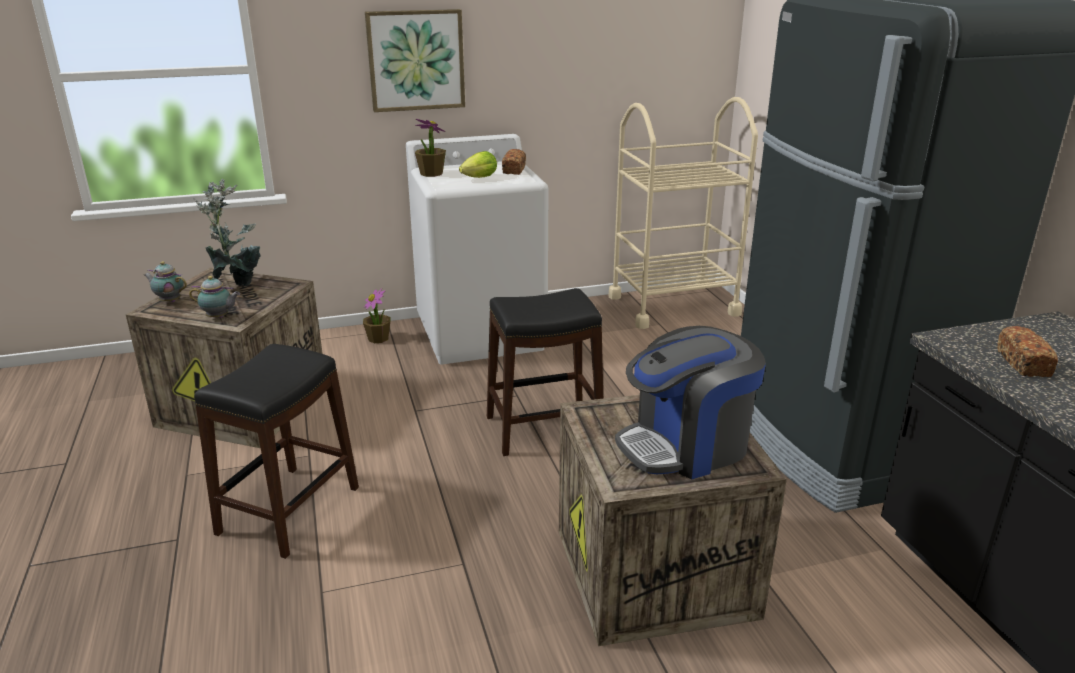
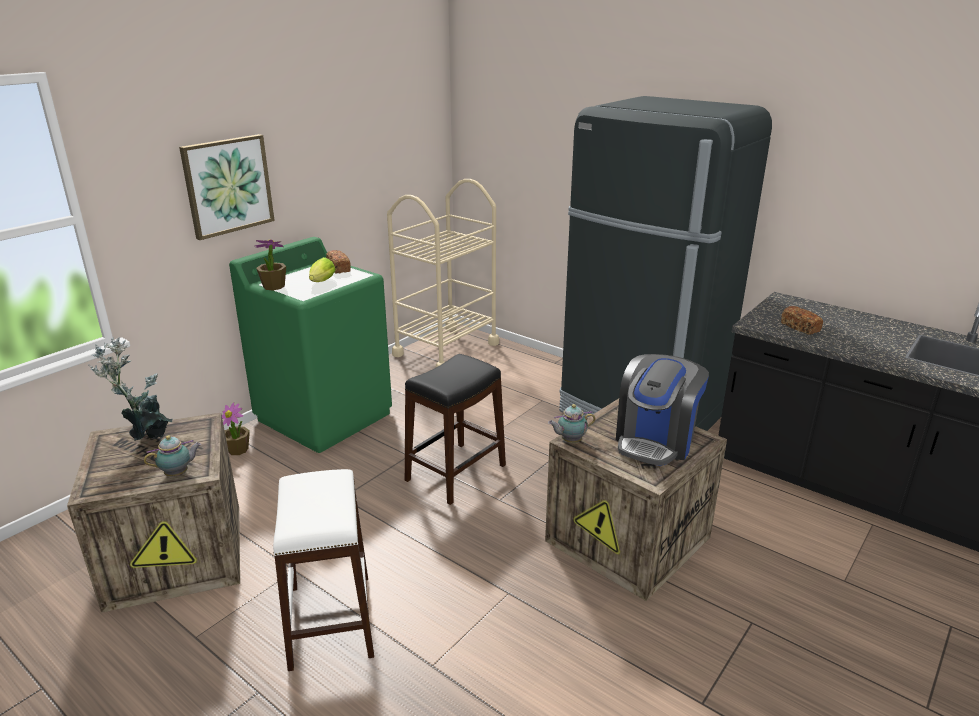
camera: 35 degrees left, 0 degrees up
(169, 301) = (98, 476): teapot -> teapot (570, 441)
(288, 510) = (330, 621): black stool -> white stool
(481, 333) = (325, 416): white washing machine -> green washing machine

